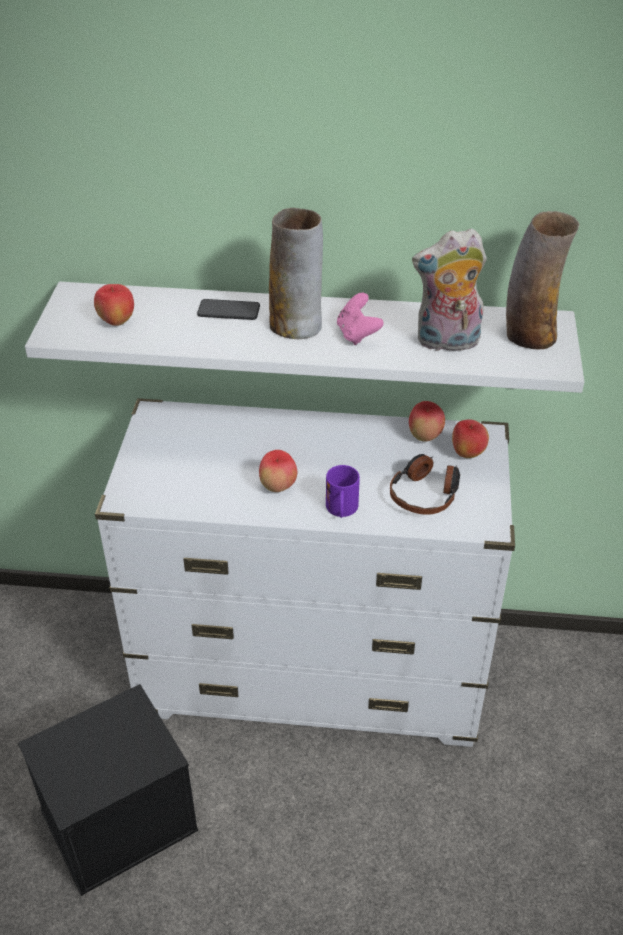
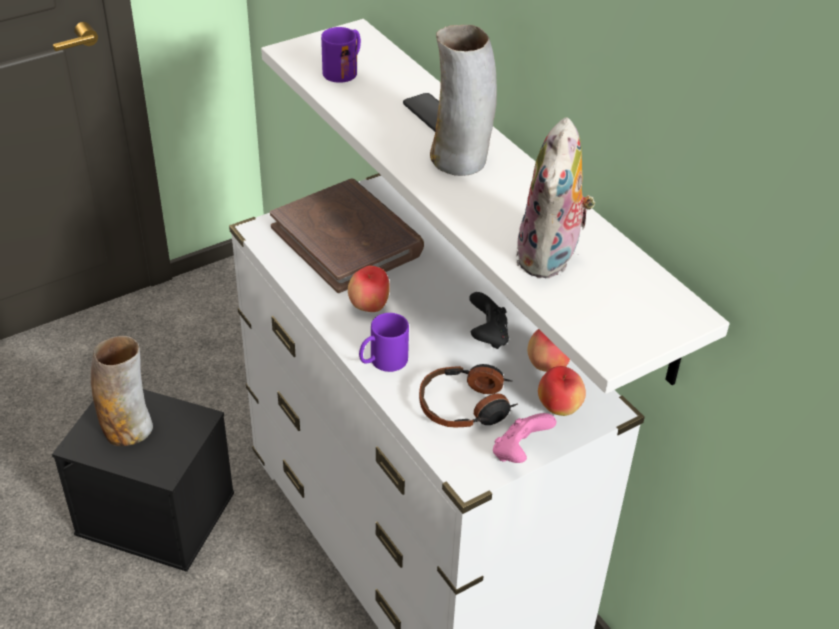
camera: 50 degrees right, 0 degrees up
(117, 322) = (344, 70): apple -> purple mug
(192, 460) = (347, 240): none -> brown book
(357, 334) = (491, 199): pink game controller -> pink game controller (519, 452)
(369, 447) = (487, 336): none -> black game controller
(446, 343) = (550, 258): plush toy -> plush toy turned 120 degrees counterclockwise
(529, 335) = (638, 308): vase -> vase (128, 428)

